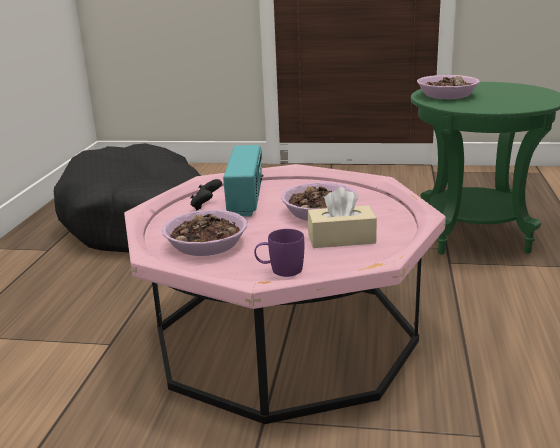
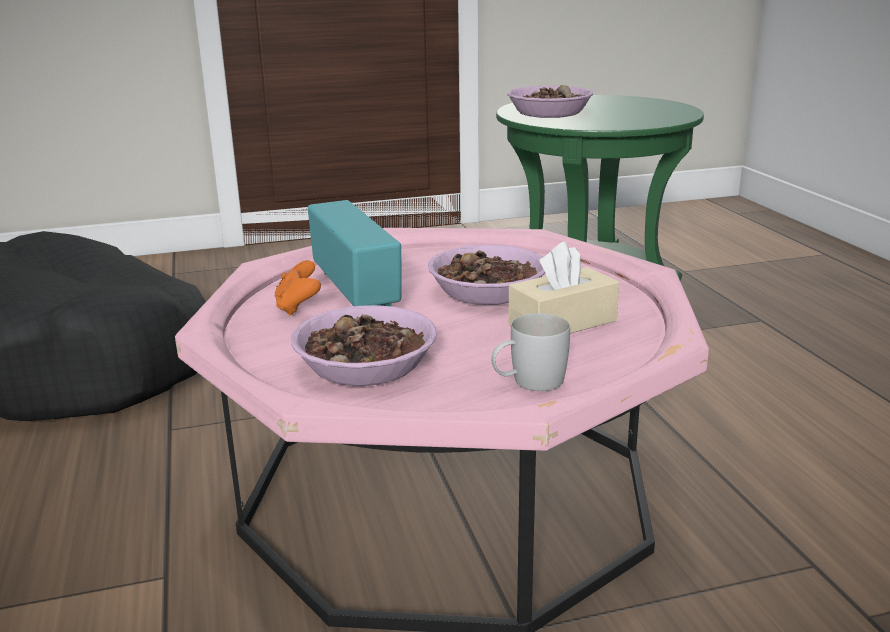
camera: 25 degrees left, 0 degrees up
(206, 206) = (298, 307): black game controller -> orange game controller
(280, 270) = (528, 383): purple mug -> white mug

